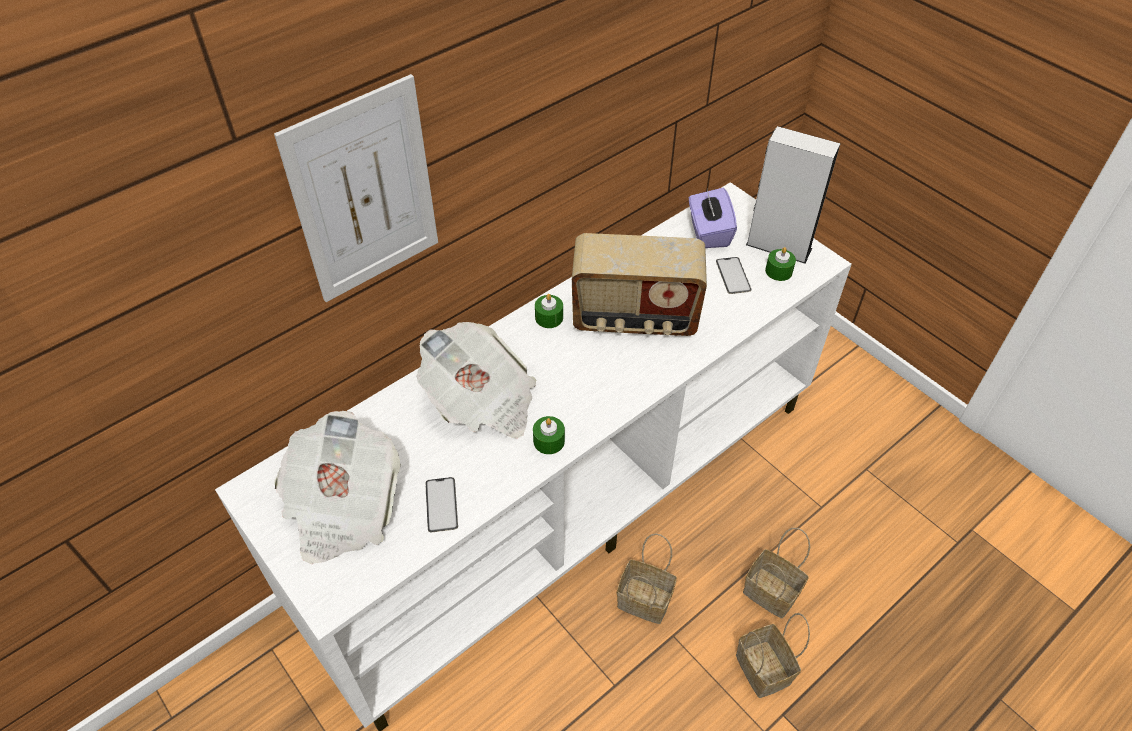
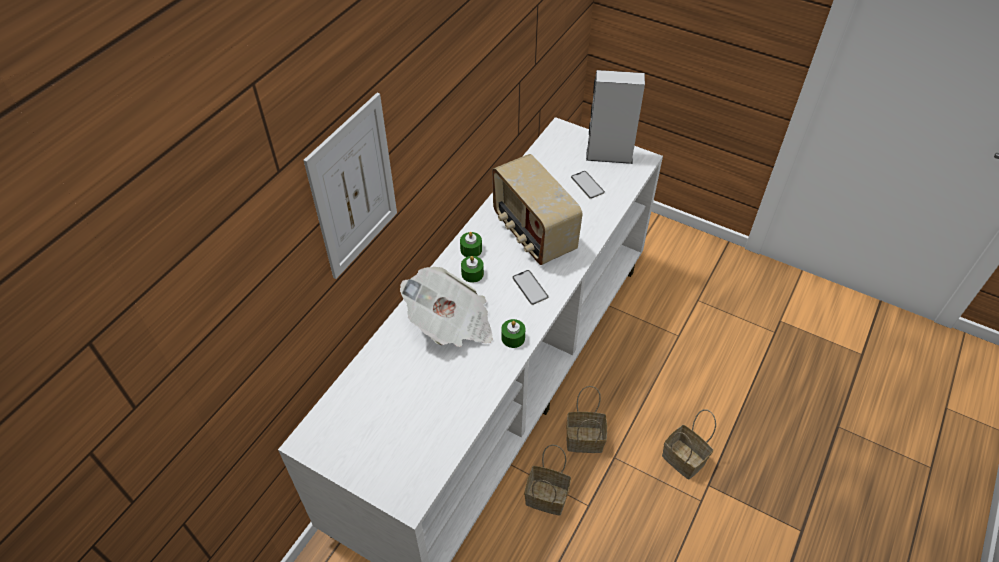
camera: 20 degrees left, 0 degrees up
(342, 507) = (385, 431): newspaper -> none
(441, 504) = (457, 406): phone -> phone (530, 287)
(634, 318) = (532, 233): radio -> radio turned 75 degrees clockwise
(708, 232) = (556, 157): purple tissue box -> none
(773, 593) = (669, 405): basket -> basket (548, 497)
(778, 271) = (617, 173): green candle -> green candle (472, 273)

